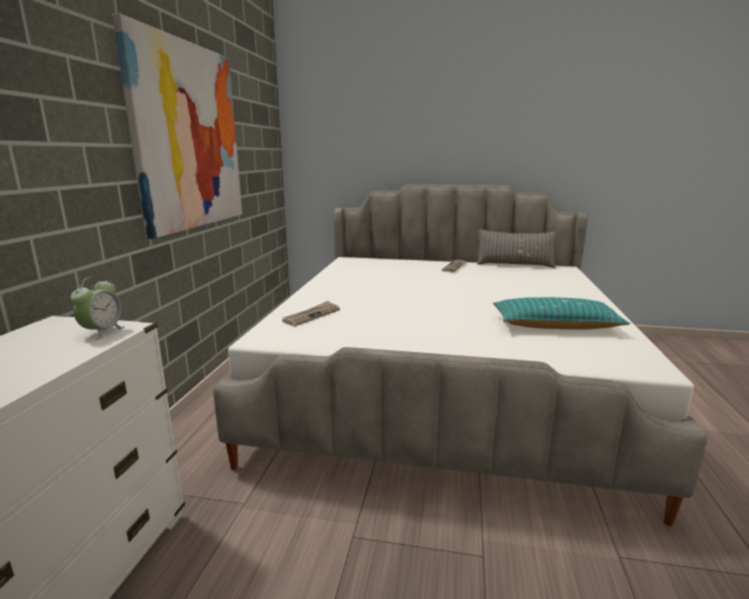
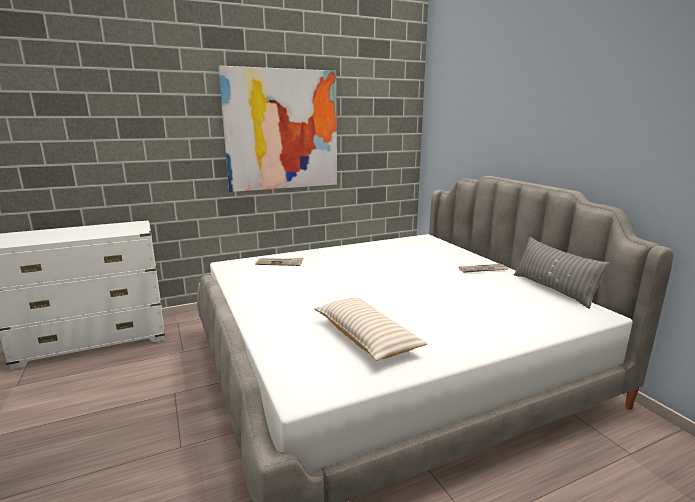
camera: 55 degrees right, 0 degrees up
(102, 332) = (131, 231): alarm clock -> none
(555, 326) = (366, 337): turquoise pillow -> beige pillow

